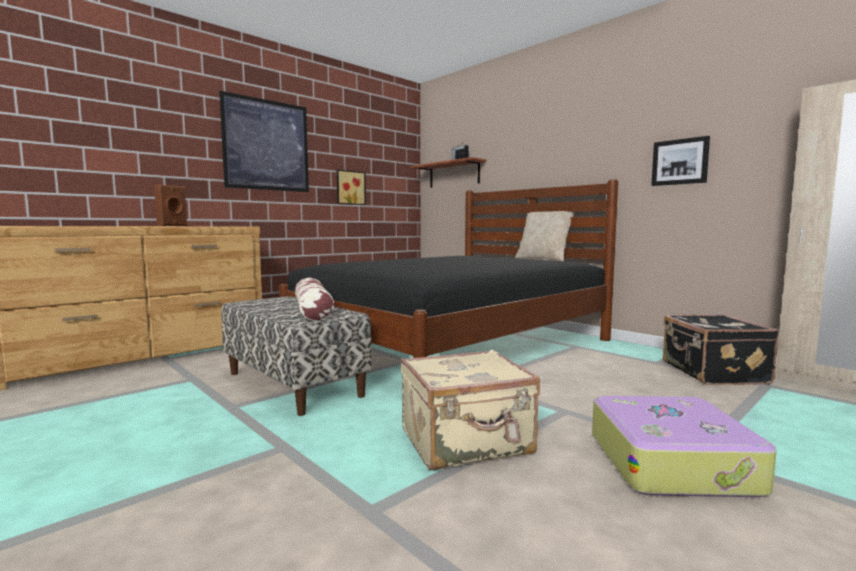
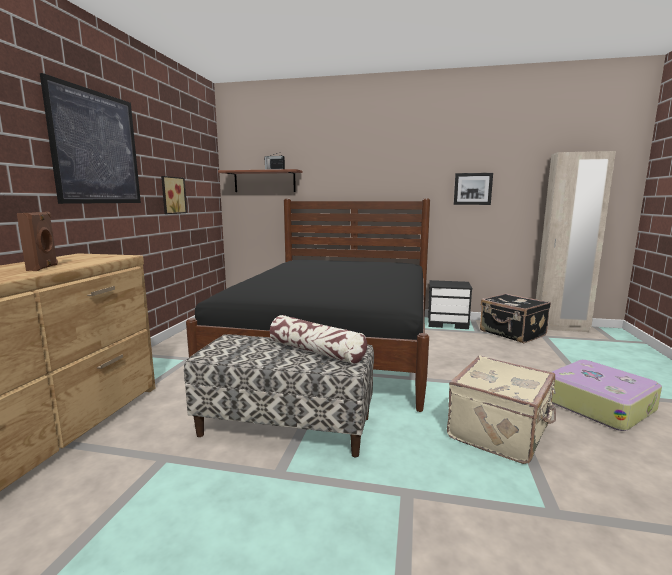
camera: 35 degrees left, 5 degrees up
(543, 259) = (369, 260): beige pillow -> none
(633, 349) = (448, 323): none -> black nightstand

